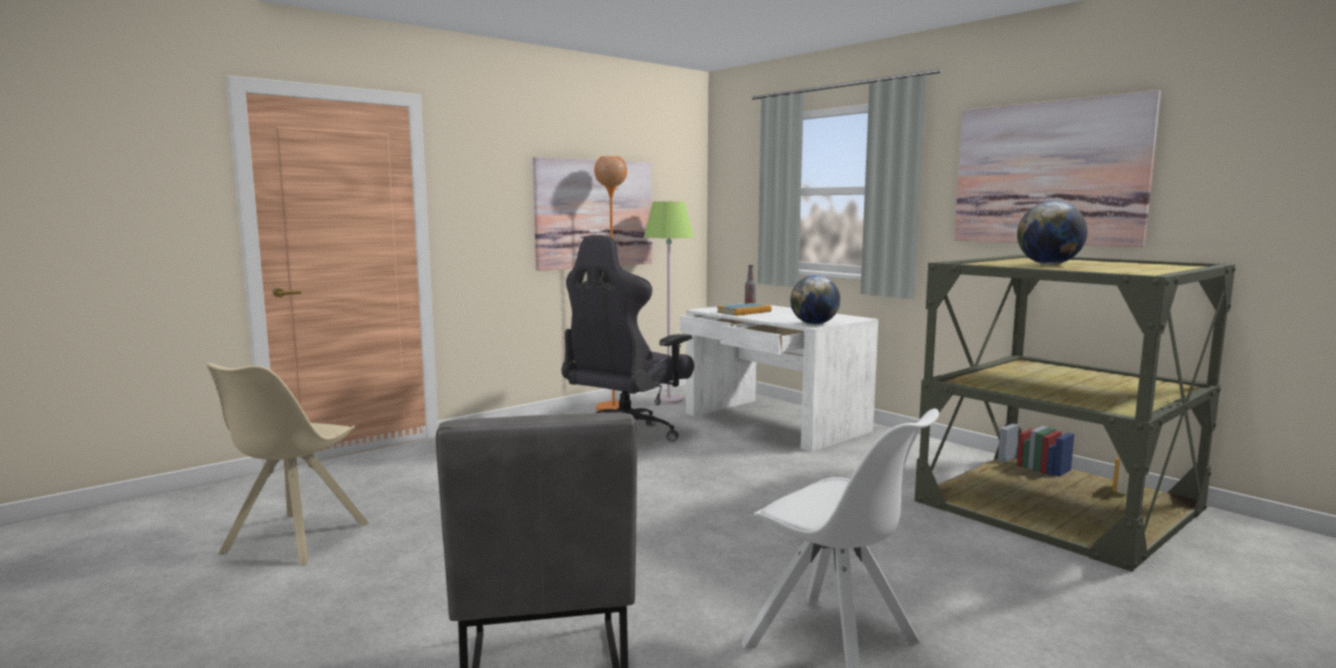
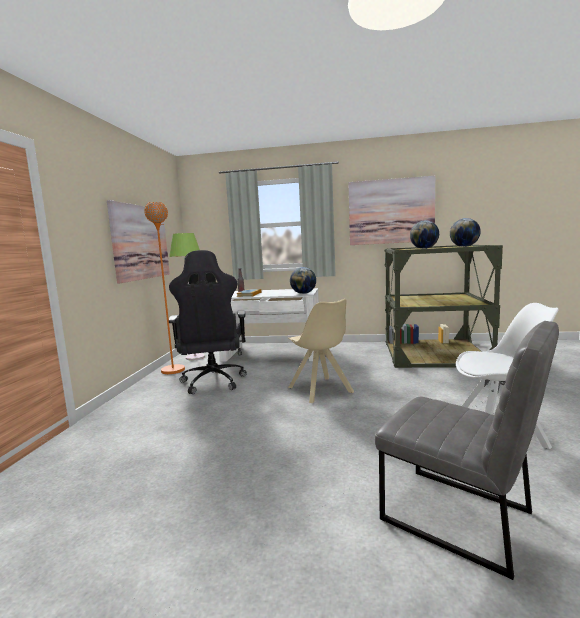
camera: 40 degrees left, 0 degrees up
(294, 539) = (108, 542): beige chair -> beige chair (320, 390)
(1148, 269) = (464, 246): none -> globe

